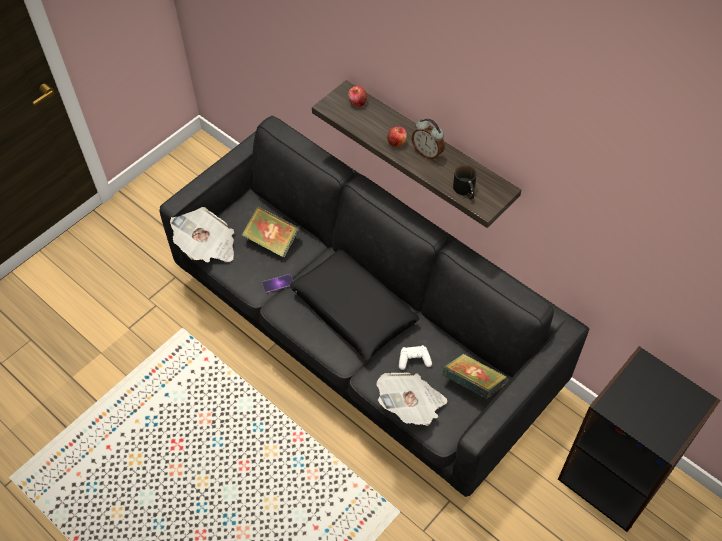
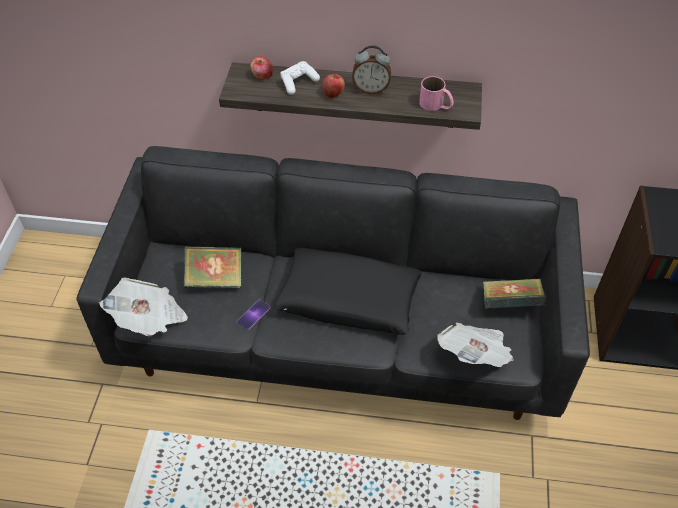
camera: 35 degrees left, 5 degrees down
(414, 360) = (441, 313): white game controller -> white game controller (298, 83)
(465, 191) = (436, 105): black mug -> pink mug

